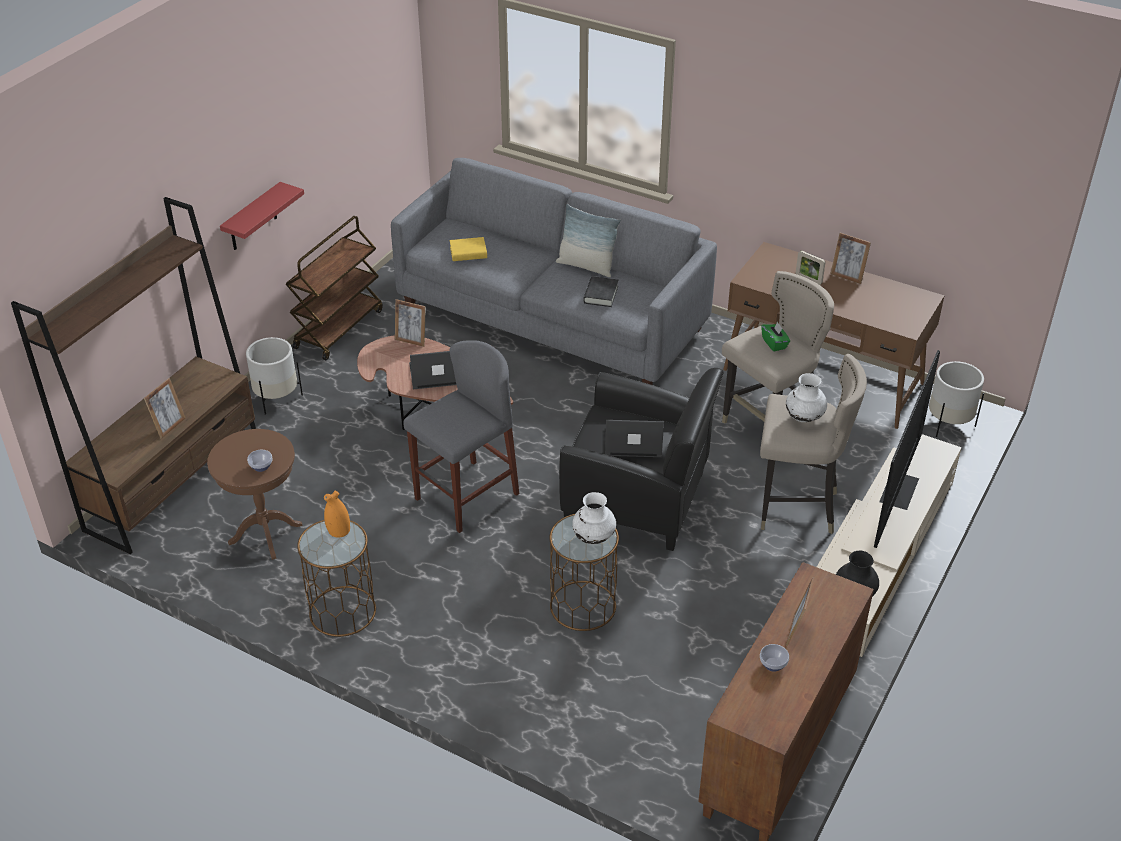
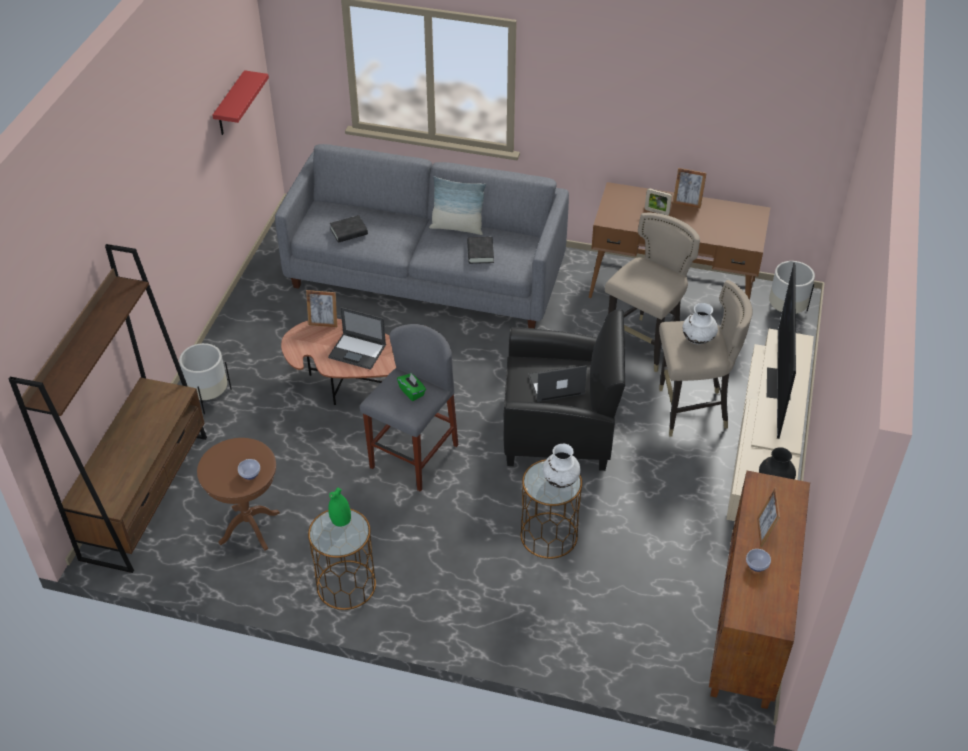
camera: 15 degrees left, 5 degrees up
(169, 426) = (144, 451): picture frame -> none
(252, 218) = (165, 240): red shelf -> red shelf (230, 105)
(338, 328) = (239, 318): brown cart -> none
(338, 531) = (340, 520): orange vase -> green vase
(436, 374) = (358, 351): laptop -> laptop turned 135 degrees counterclockwise
(468, 253) = (349, 232): yellow book -> black book
(774, 343) = (649, 276): green tissue box -> green tissue box (412, 392)

